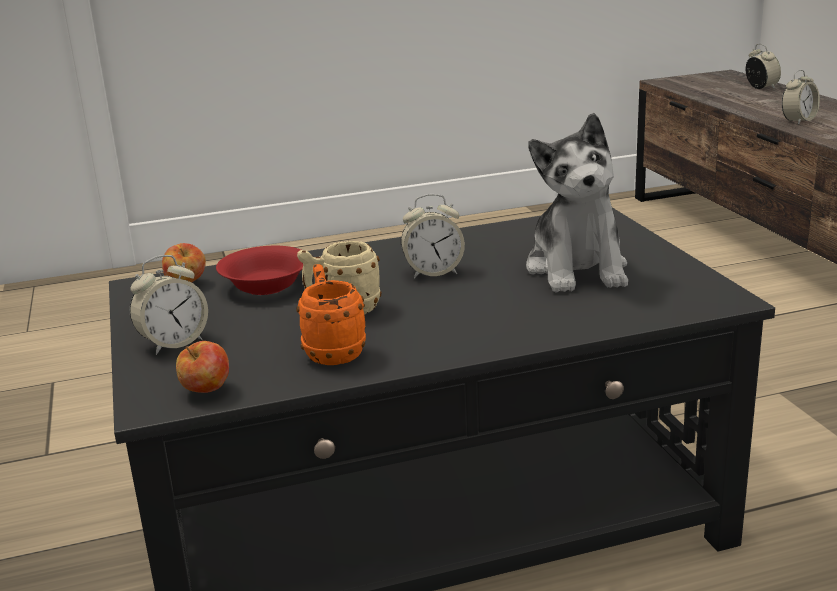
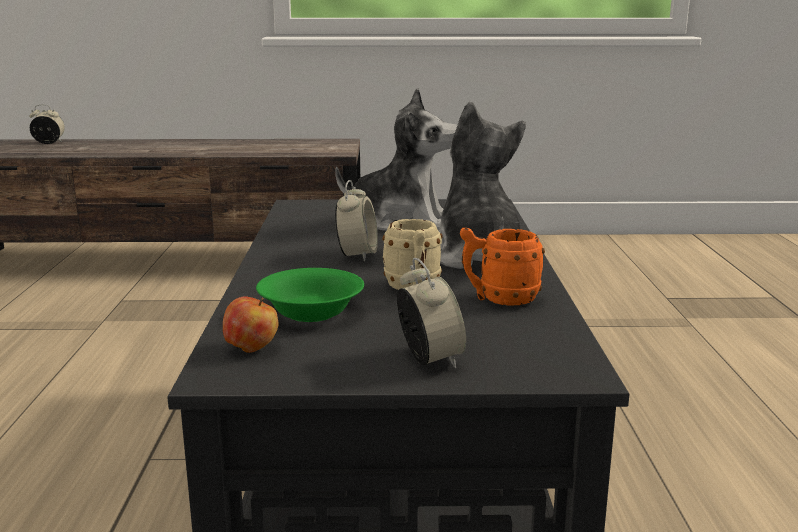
camera: 75 degrees left, 5 degrees down
(207, 391) = (558, 348): apple -> none
(266, 286) = (310, 312): red bowl -> green bowl
(469, 323) = (476, 257): none -> plush toy
(798, 121) = (152, 151): alarm clock -> none

